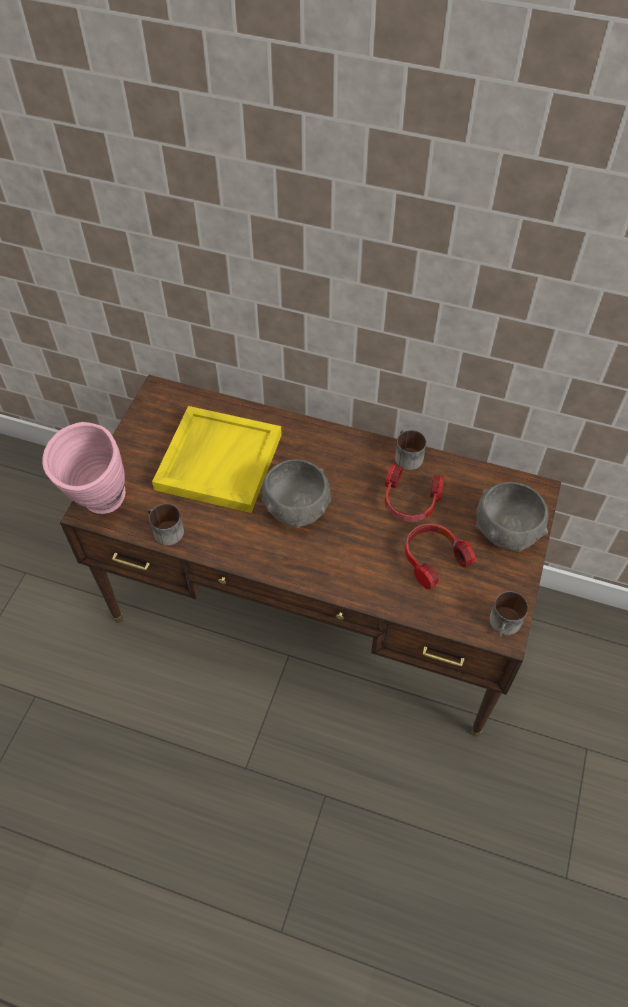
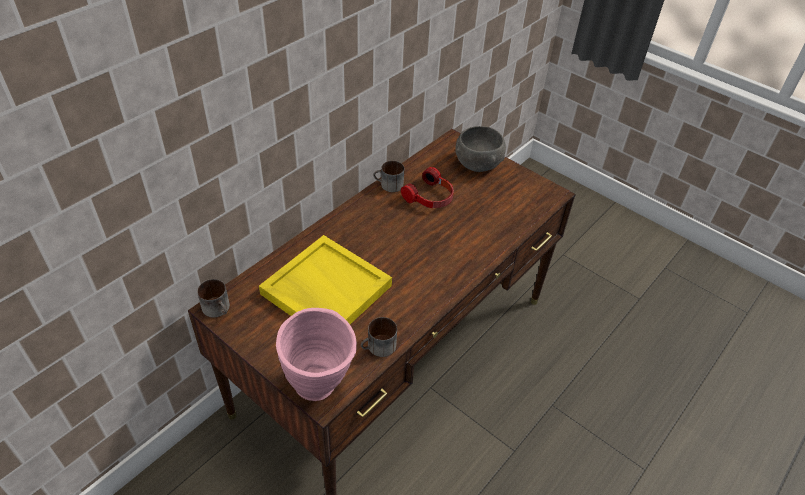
camera: 70 degrees left, 10 degrees down
(296, 508) = (402, 258): grey bowl -> none
(432, 558) = (483, 204): headphones -> none
(505, 625) = (547, 191): mug -> mug (219, 308)

